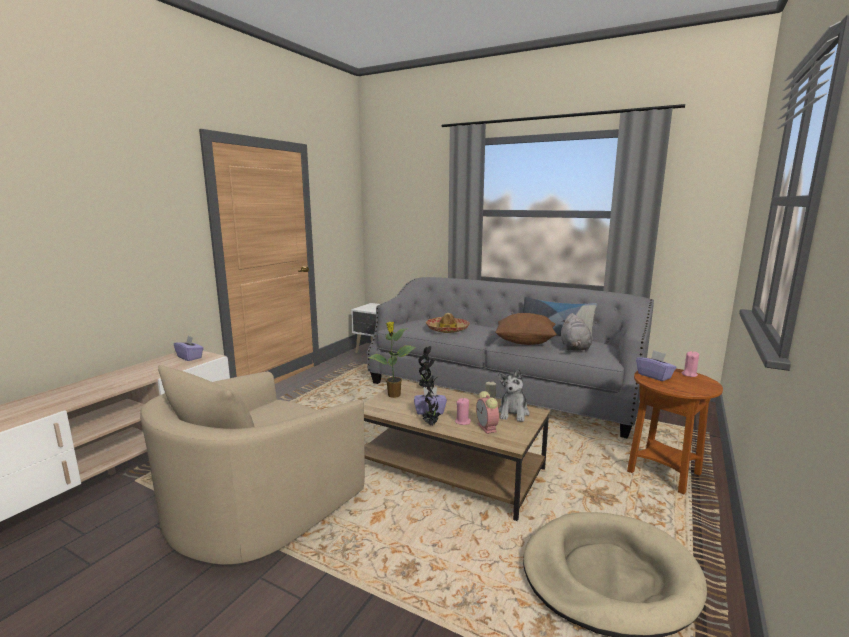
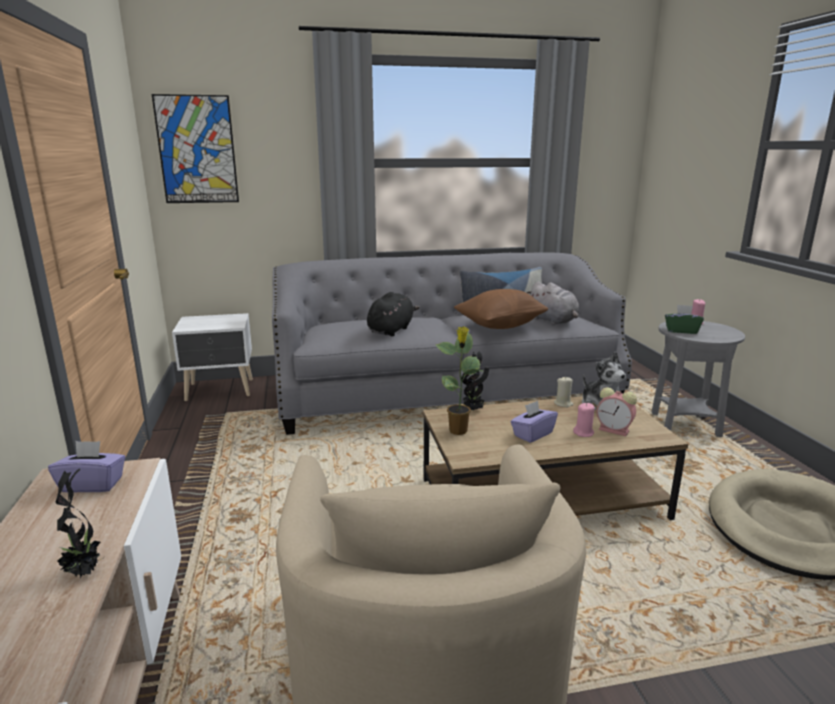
camera: 40 degrees left, 5 degrees up
(387, 203) = (197, 150): none -> picture
(431, 424) = (564, 448): potted plant -> potted plant (84, 572)
(447, 329) = (391, 330): hat -> black plush toy
(654, 376) = (681, 330): purple tissue box -> green tissue box
(663, 473) = (685, 425): brown side table -> grey side table

